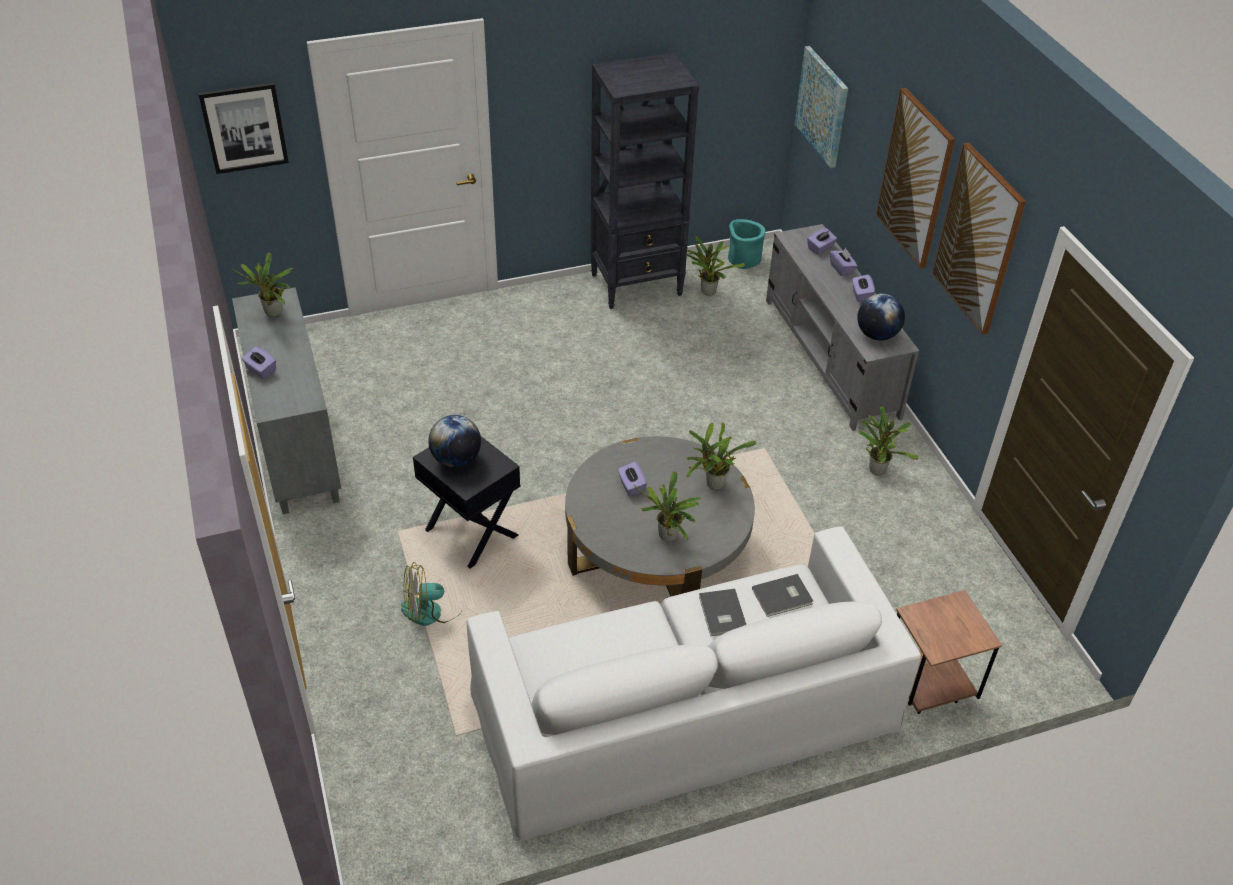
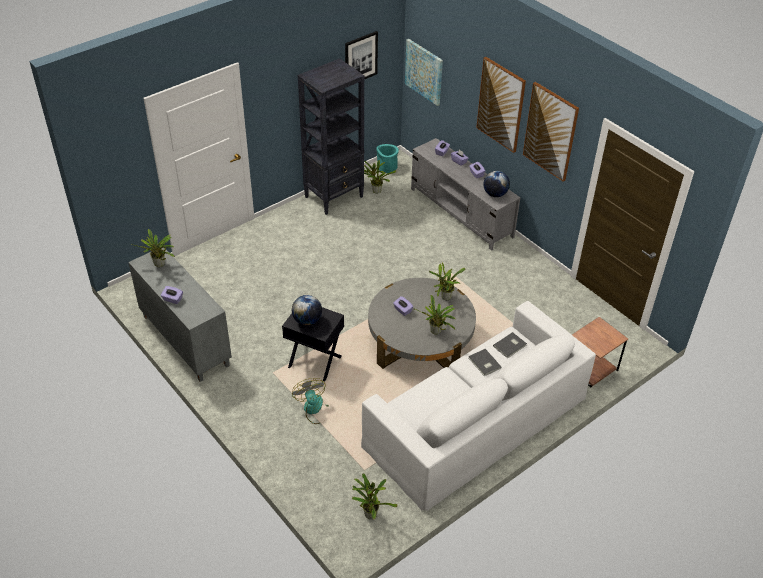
camera: 20 degrees left, 0 degrees up
(244, 127) = (111, 157): picture -> picture (360, 58)
(431, 610) = (315, 409): fan -> fan turned 105 degrees clockwise
(877, 468) = (513, 267): potted plant -> potted plant (370, 513)

